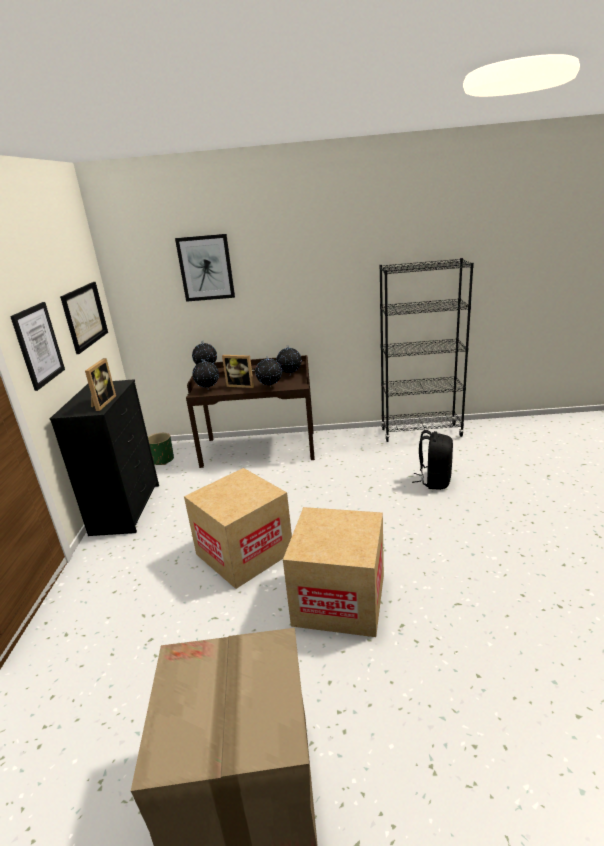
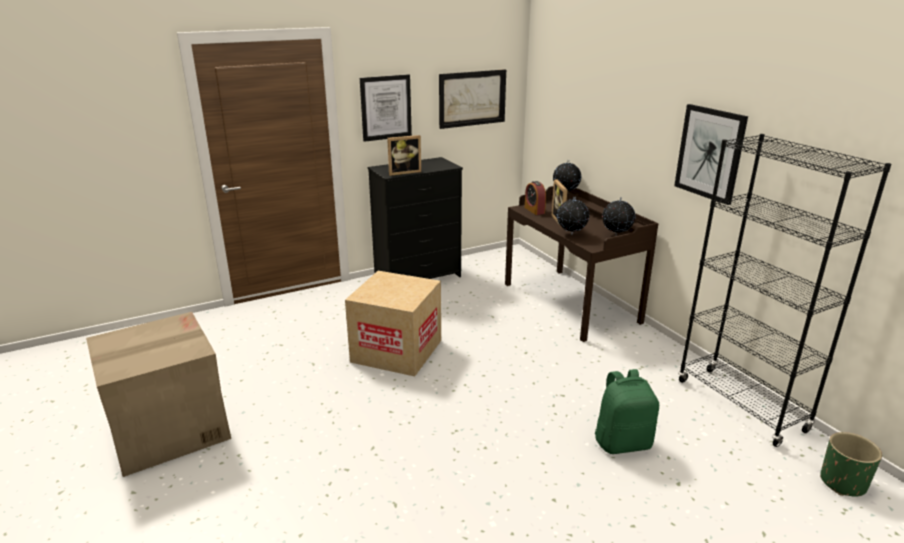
camera: 60 degrees right, 0 degrees up
(162, 460) = (500, 263): green planter -> green planter (842, 483)
(206, 268) = (596, 81): picture -> picture (710, 153)
(208, 390) = (534, 210): globe -> alarm clock
(339, 599) = (363, 422): cardboard box -> none
(434, 481) = (622, 442): black backpack -> green backpack

